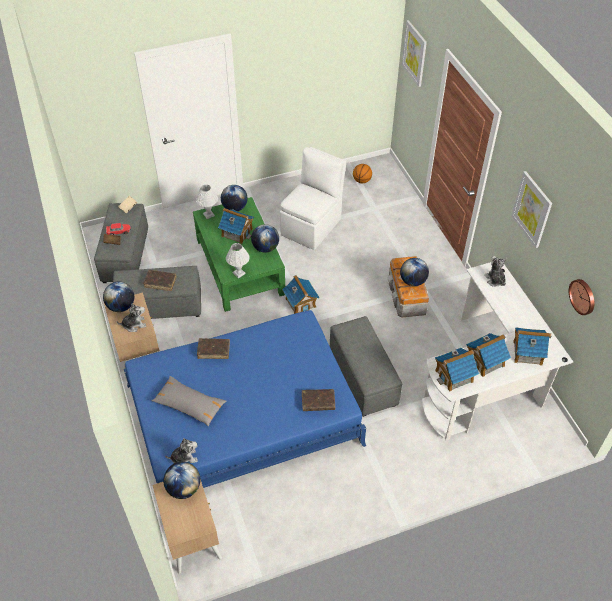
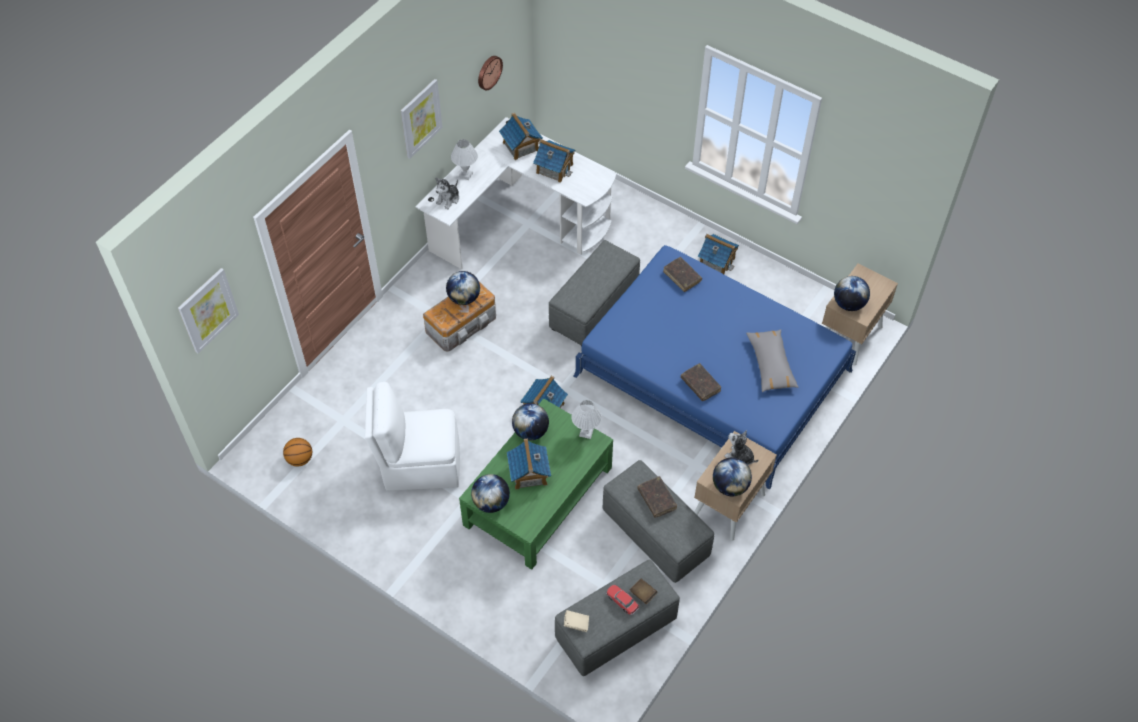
camera: 125 degrees left, 5 degrees up
(184, 458) = (818, 335): plush toy -> none
(209, 214) = (522, 522): white table lamp -> white table lamp (465, 174)
(454, 376) = (588, 181): toy house -> toy house (716, 261)

